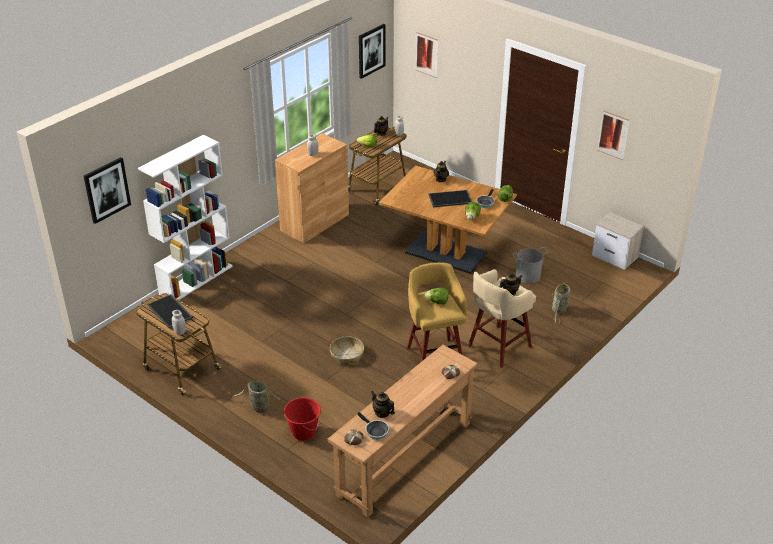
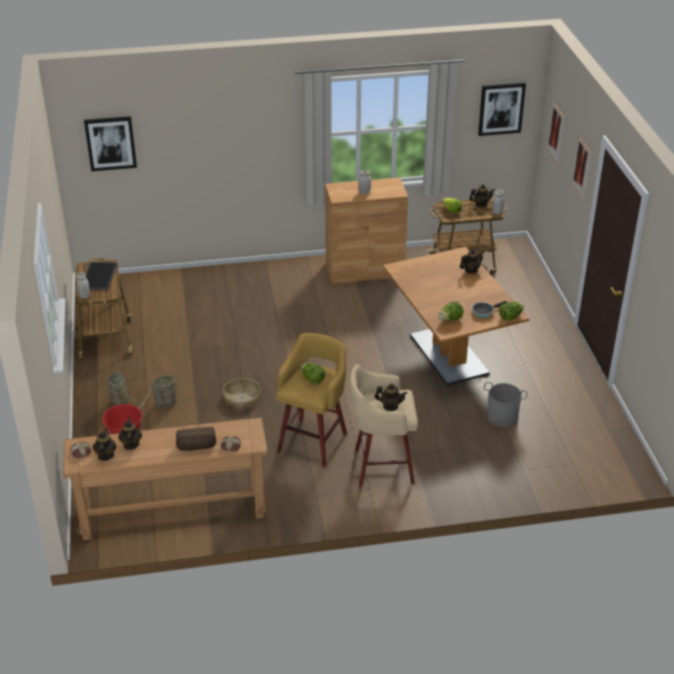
camera: 40 degrees right, 0 degrees up
(196, 279) = (206, 272): white bookcase -> none
(375, 431) = (105, 455): frying pan -> teapot
(429, 388) = (196, 447): none -> bread
(449, 199) = (453, 292): tray -> none
(559, 310) = (488, 466): basket -> basket (164, 405)
(613, 135) = (654, 292): picture -> picture (582, 168)
(615, 257) = (623, 447): nightstand -> none

